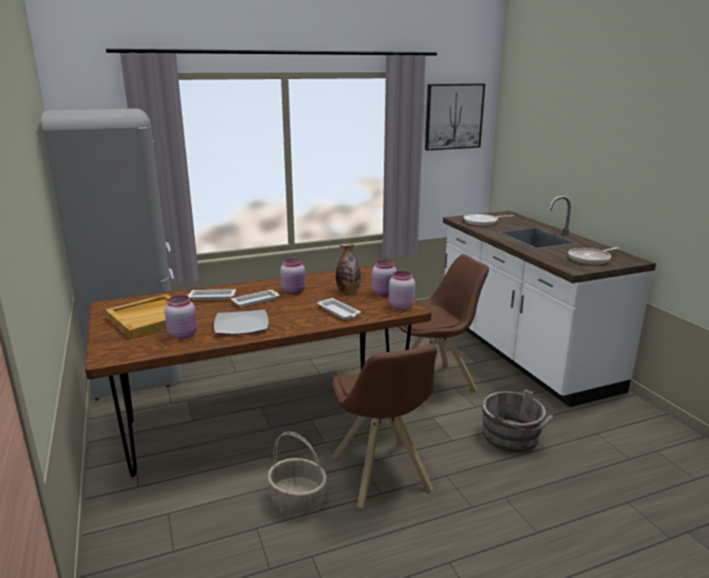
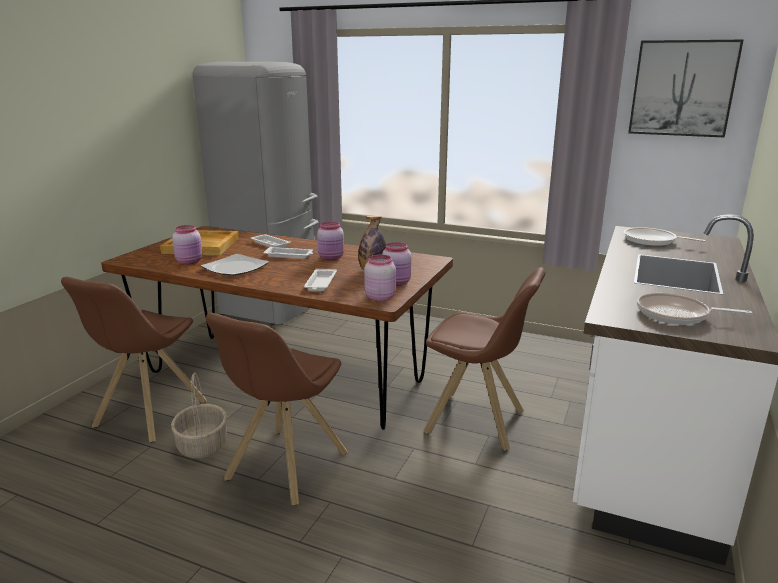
camera: 45 degrees right, 0 degrees up
(201, 508) = (149, 413): none -> brown chair
(513, 437) = (458, 515): grey bucket -> none

